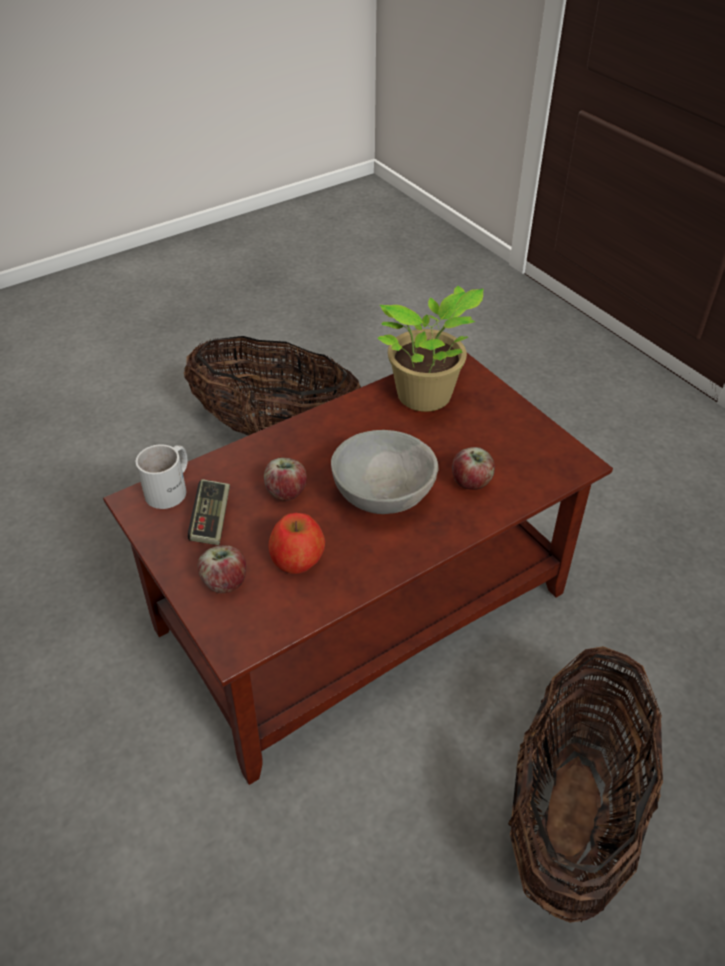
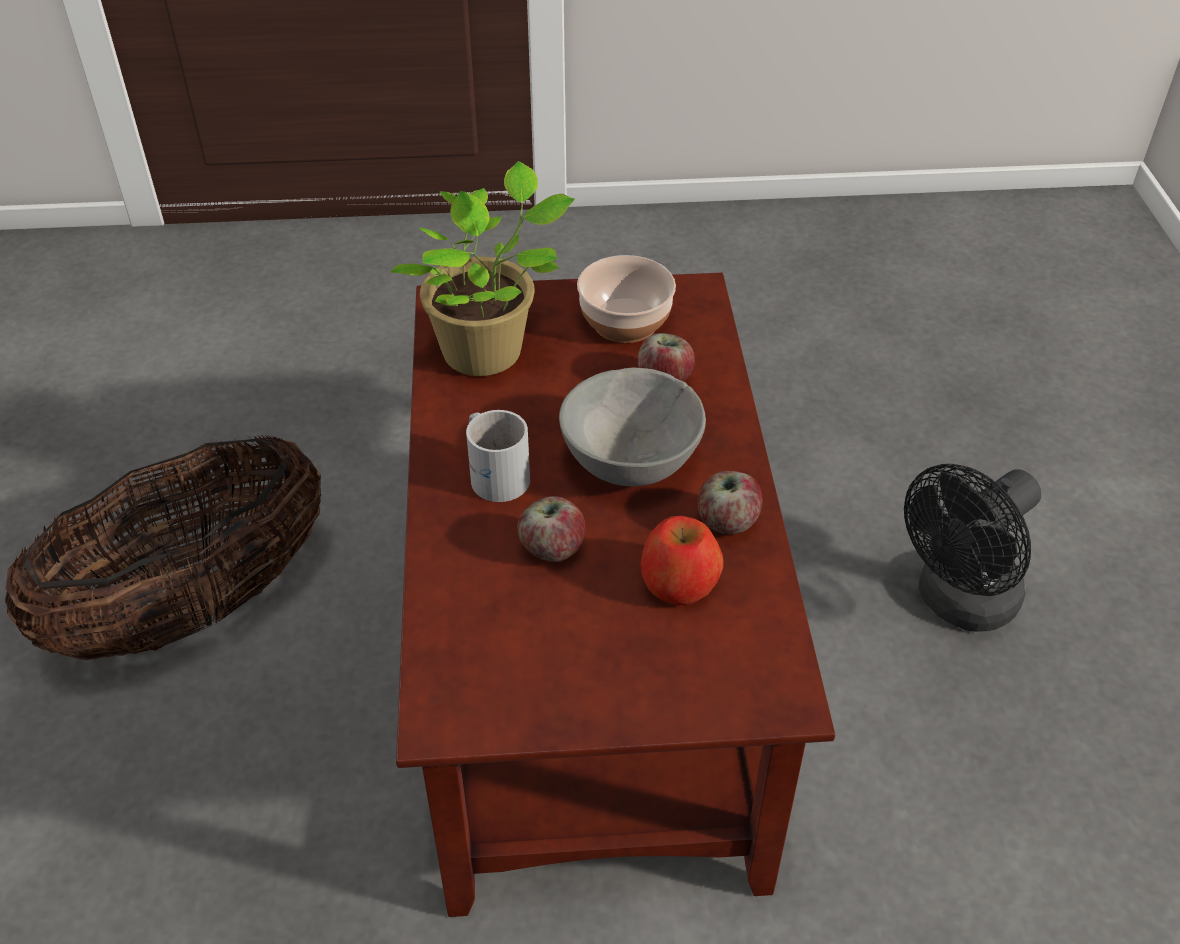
camera: 60 degrees left, 0 degrees up
(172, 488) = (447, 669): white mug -> white mug (496, 472)
(211, 520) = (546, 645): game controller -> none
(225, 582) = (670, 670): apple -> apple (727, 522)
(512, 442) = (626, 321): none -> bowl
(571, 813) = (958, 603): basket -> black fan

